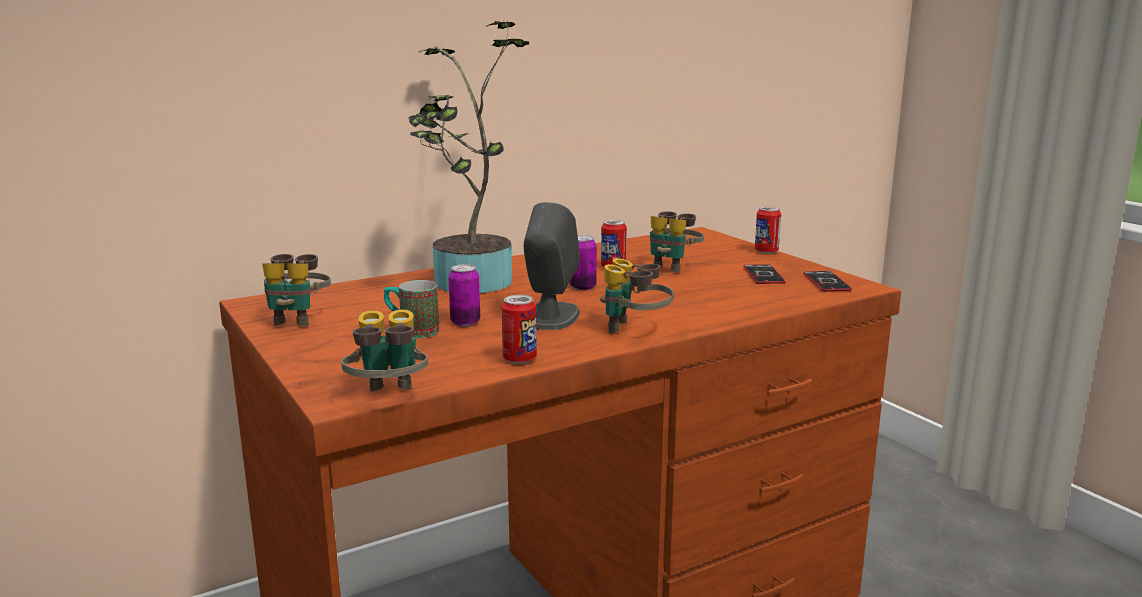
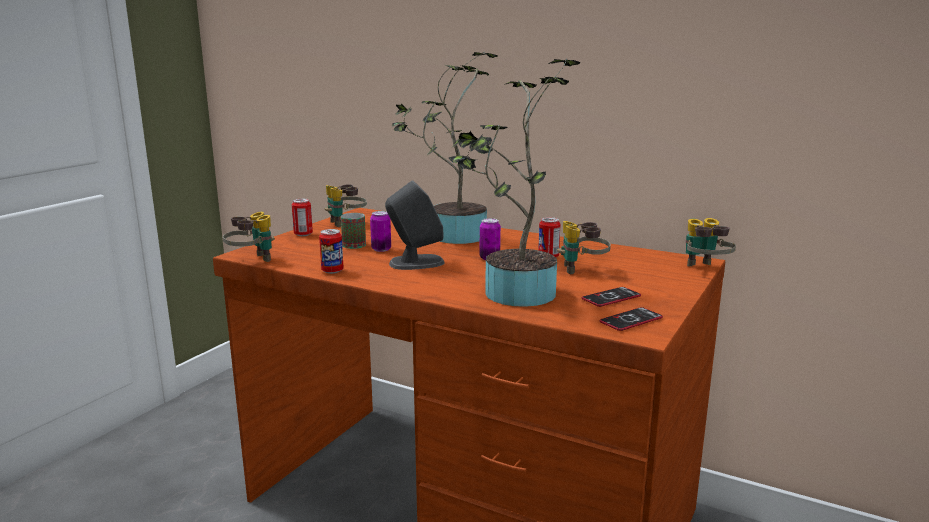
camera: 60 degrees right, 0 degrees up
(635, 330) = (417, 285): binoculars -> binoculars (704, 269)
(719, 302) = (514, 295): none -> potted plant
(766, 251) = (688, 289): can -> can (303, 234)

